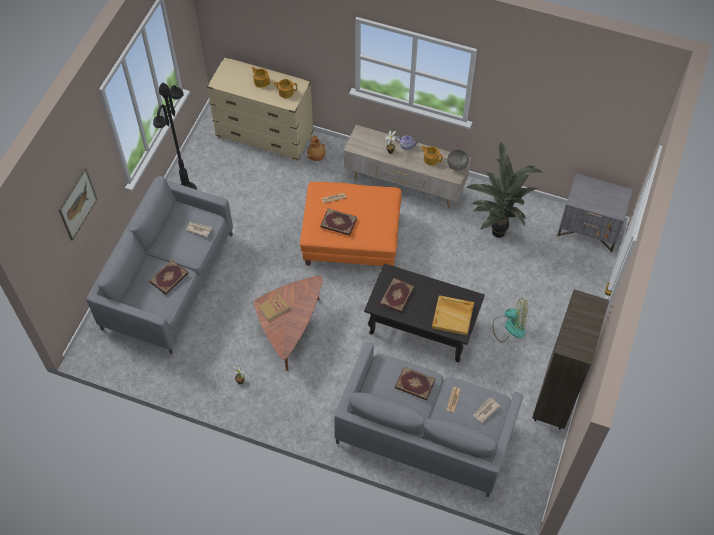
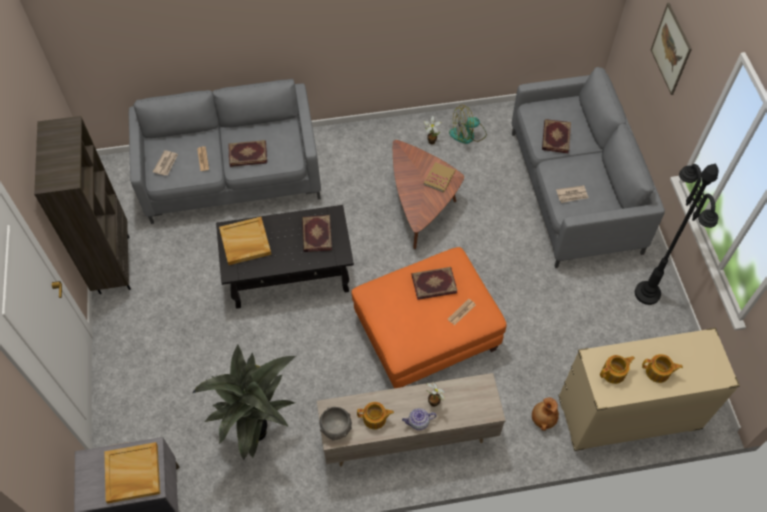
camera: 150 degrees right, 0 degrees up
(509, 327) = (193, 318): fan -> fan (467, 134)
(591, 192) = (132, 474): none -> beige tray

